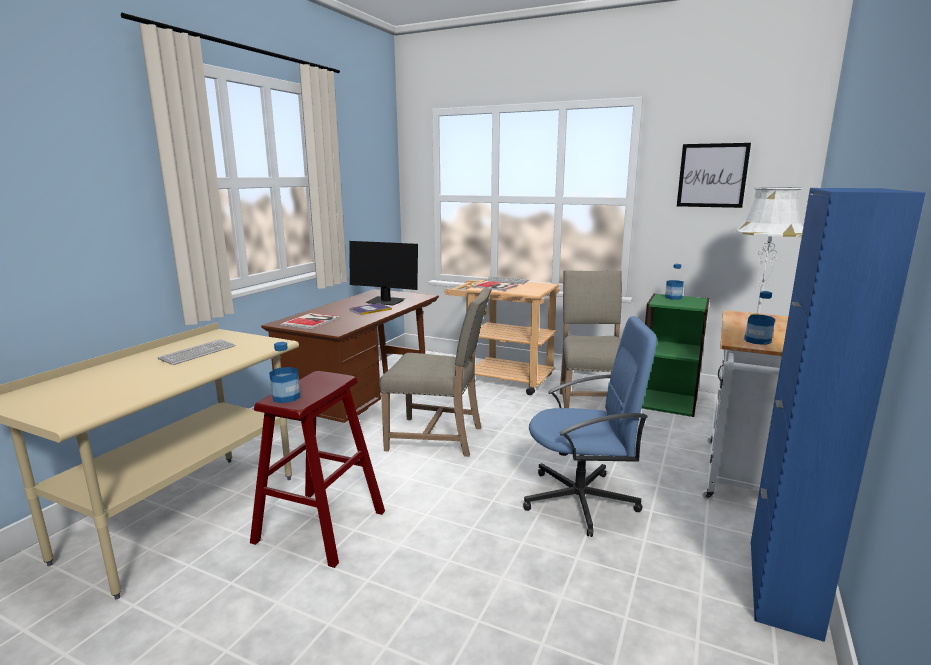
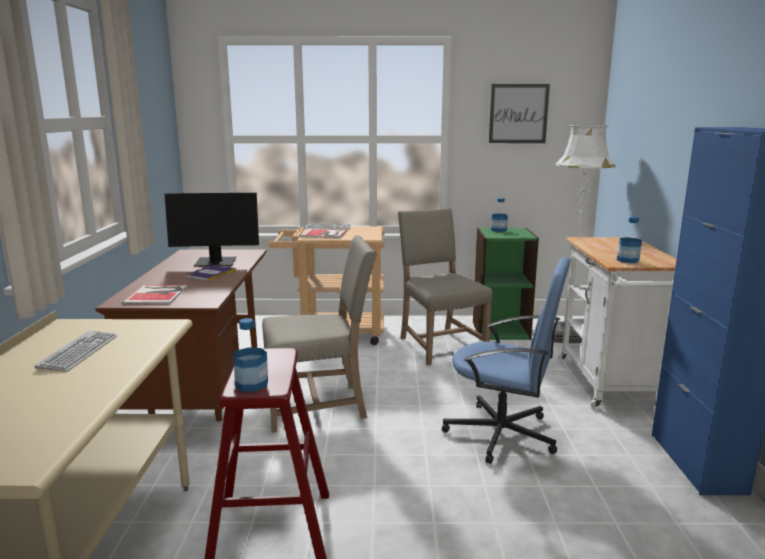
camera: 25 degrees left, 0 degrees up
(581, 500) = (502, 434): blue office chair -> blue office chair turned 45 degrees clockwise

